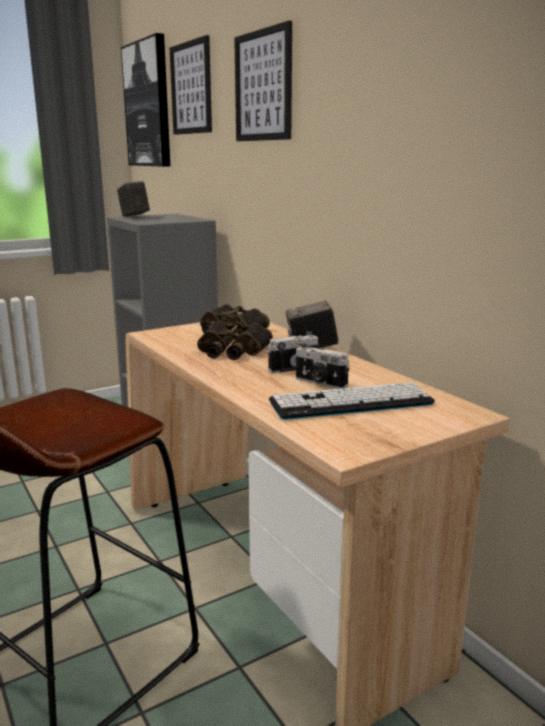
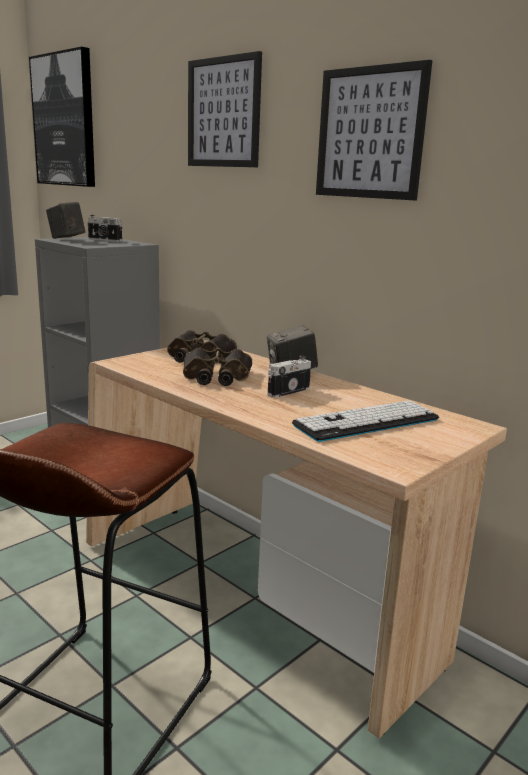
camera: 15 degrees left, 0 degrees up
(191, 88) = (126, 108): picture -> picture (370, 133)
(320, 383) = (324, 405): camera -> camera (104, 240)

